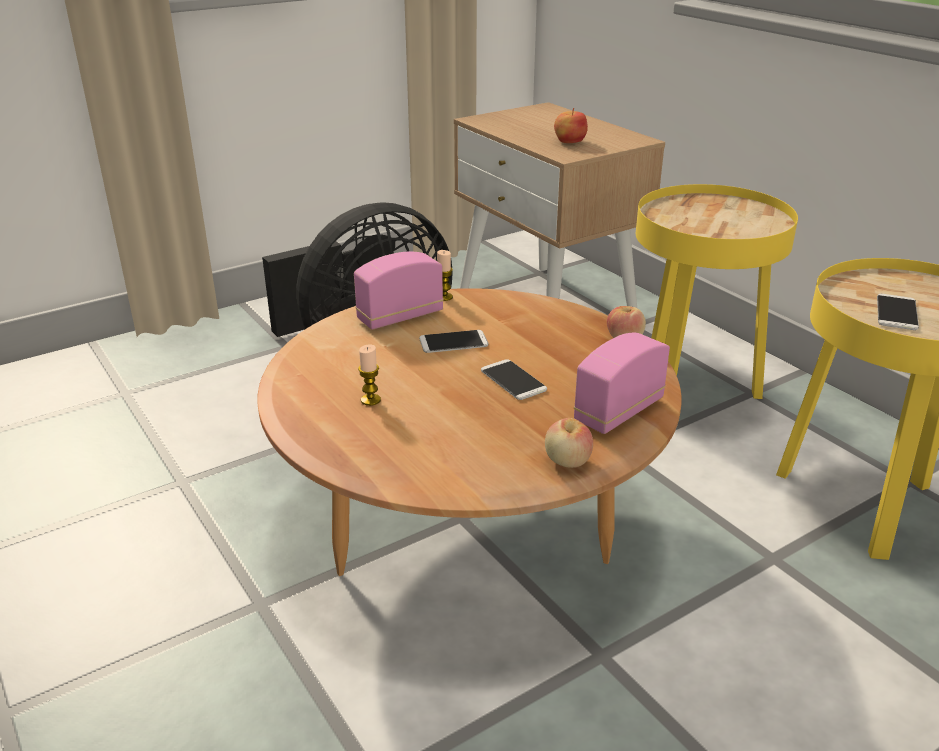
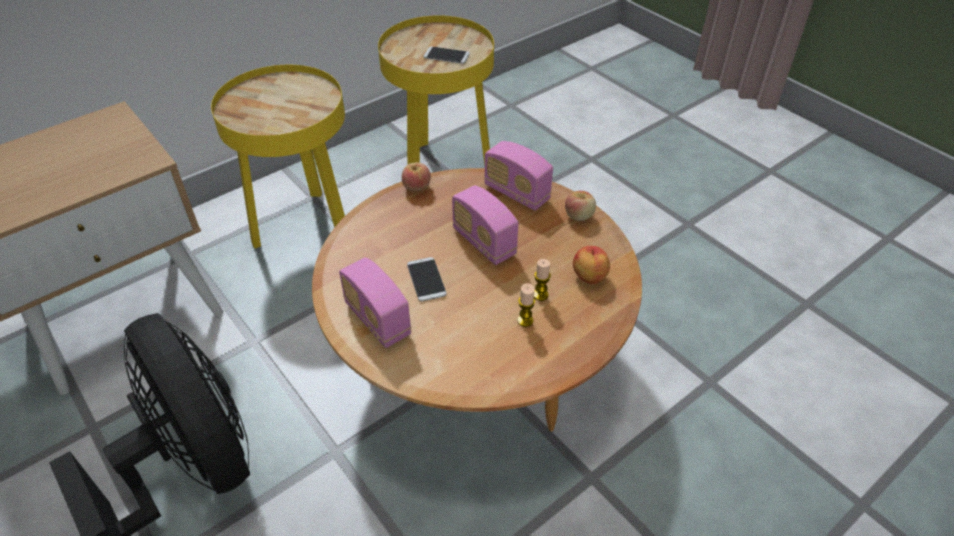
camera: 95 degrees left, 15 degrees up
(444, 297) = (337, 292): candle -> candle (540, 295)
(513, 380) = (484, 242): phone -> radio
(569, 141) = (99, 158): apple -> apple (589, 276)

